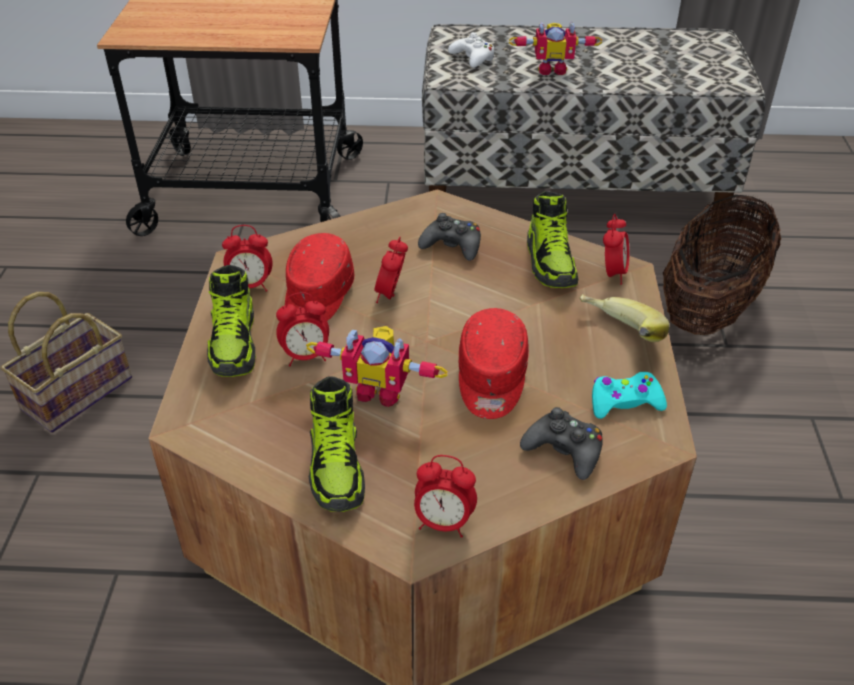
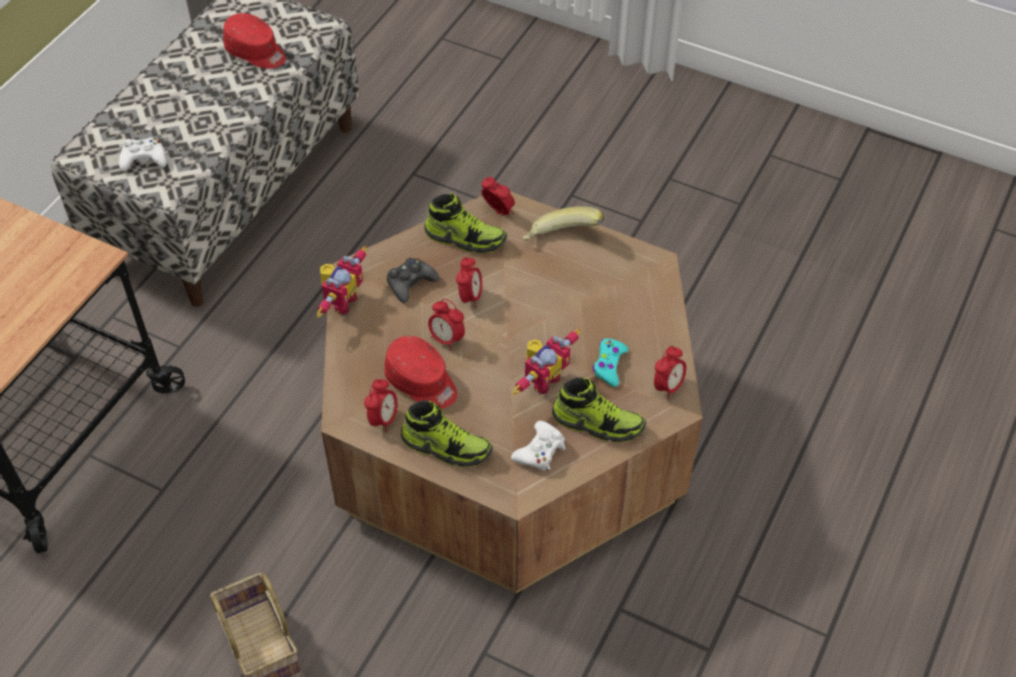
camera: 65 degrees left, 10 degrees up
(263, 424) = (540, 451): none -> white game controller
(306, 356) = (485, 409): alarm clock -> alarm clock (470, 297)
(491, 379) = (564, 318): red cap -> red cap (256, 52)
(551, 69) = (207, 118): toy robot -> toy robot (340, 301)
(564, 450) = (642, 309): black game controller -> none
(624, 402) = (619, 264): turquoise game controller -> turquoise game controller (609, 365)
(709, 308) = (437, 187): basket -> none

